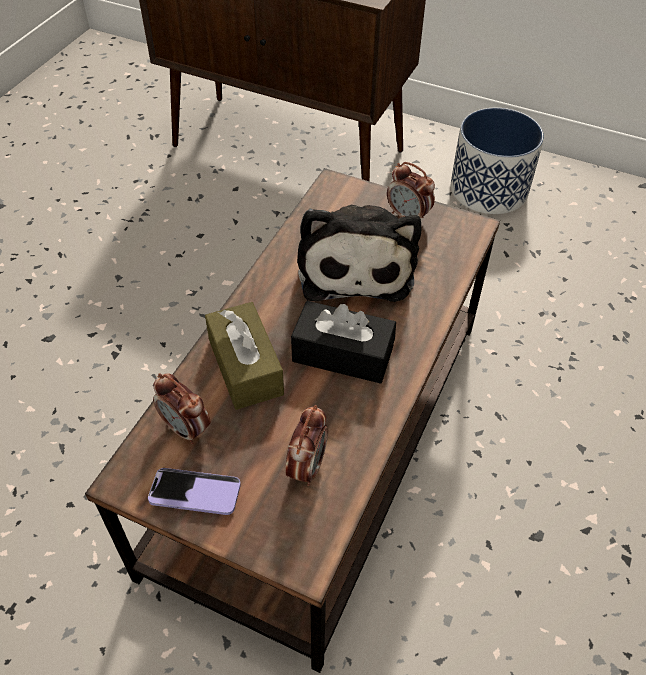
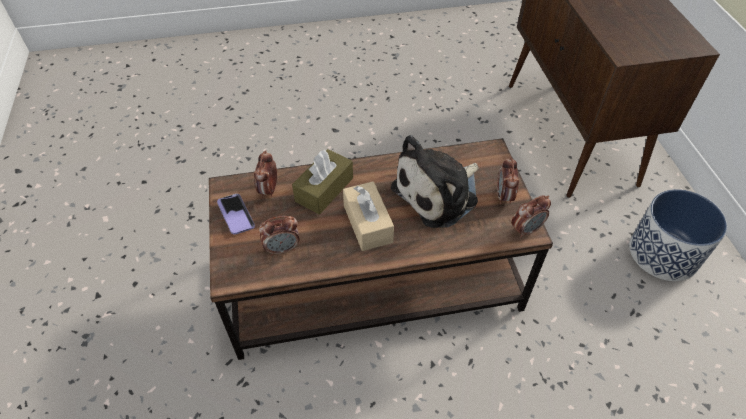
camera: 55 degrees right, 0 degrees up
(343, 354) = (367, 223): black tissue box -> beige tissue box
(467, 228) = (526, 230): none -> alarm clock

